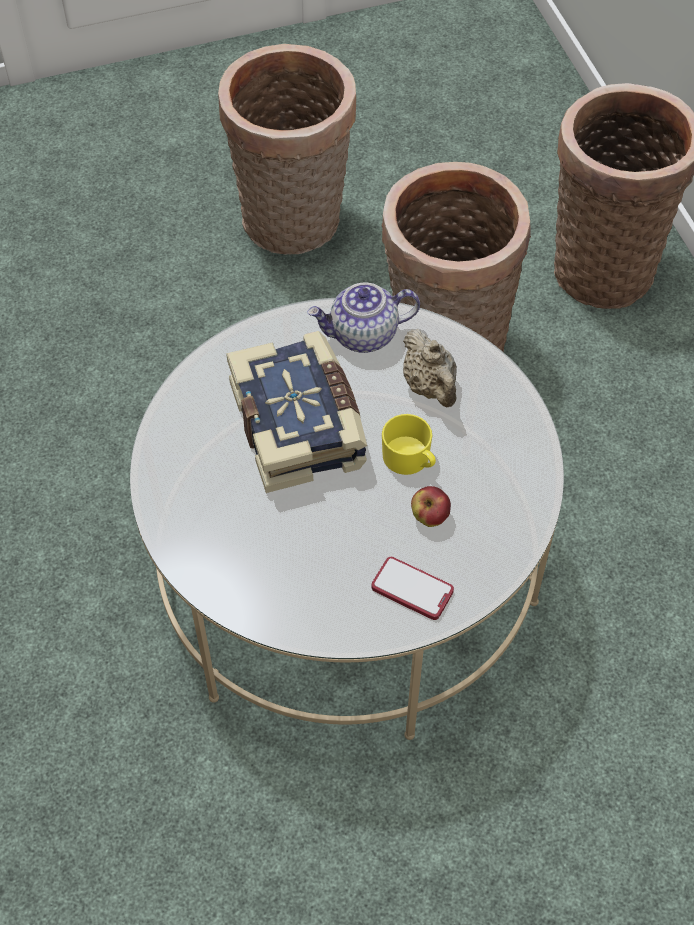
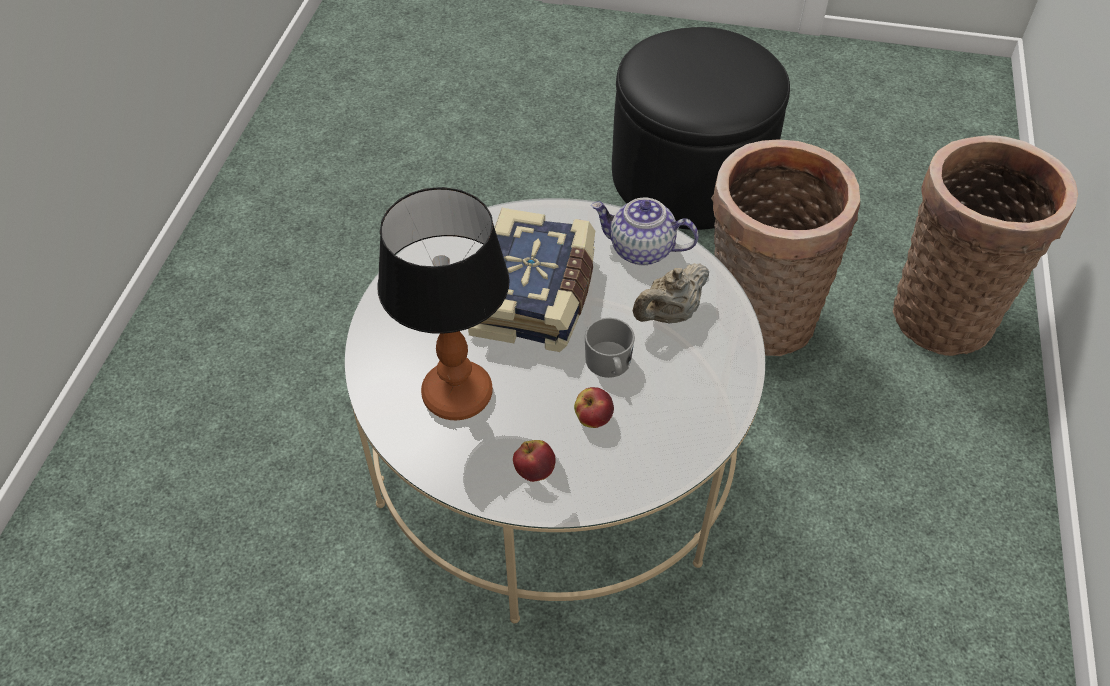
camera: 30 degrees right, 5 degrees down
(293, 225) = (690, 175): basket -> black ottoman
(293, 555) = (456, 395): none -> table lamp
(410, 460) = (609, 365): yellow mug -> grey mug
(412, 589) = (534, 471): phone -> apple
(430, 387) = (669, 314): beige teapot -> beige teapot turned 45 degrees clockwise

